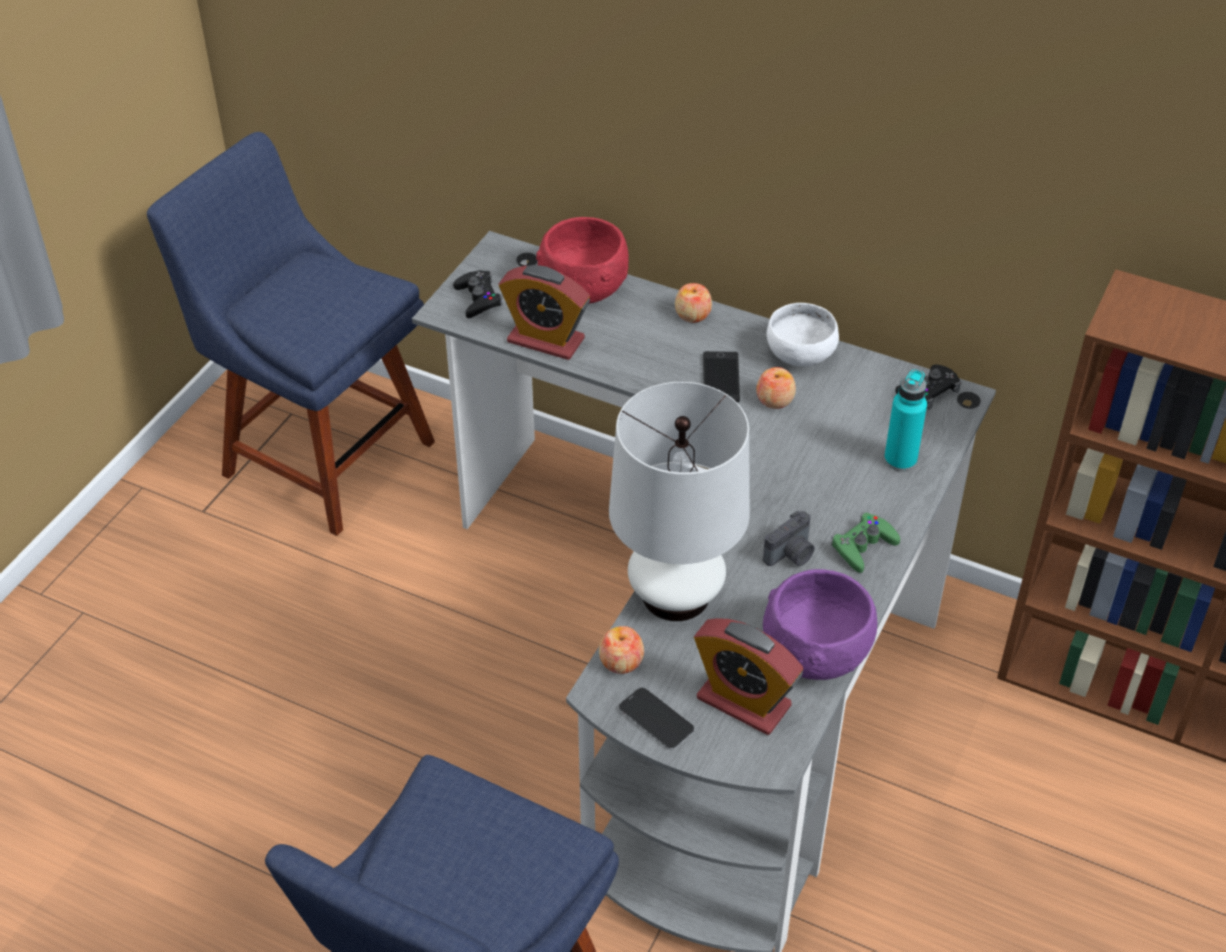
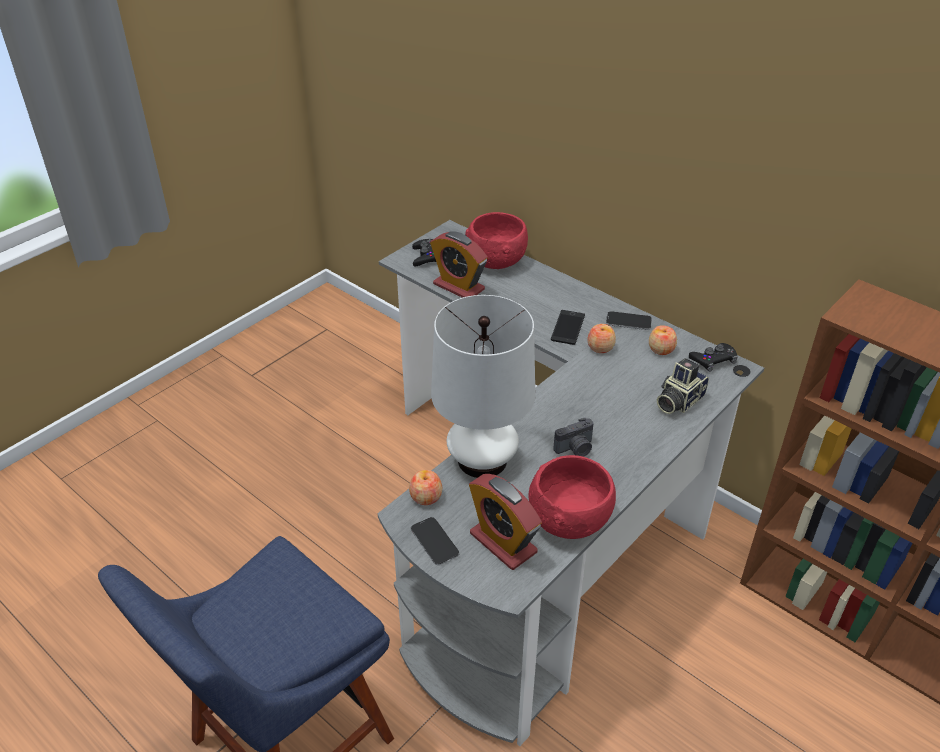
camera: 15 degrees right, 5 degrees down
(320, 454) = (335, 355): blue chair -> none
(692, 315) = (563, 287): apple -> apple (661, 349)
(799, 353) = (628, 321): white bowl -> phone
(817, 653) = (570, 520): purple bowl -> red bowl
(863, 546) = (630, 453): green game controller -> none
(900, 460) = (677, 401): turquoise bottle -> camera

